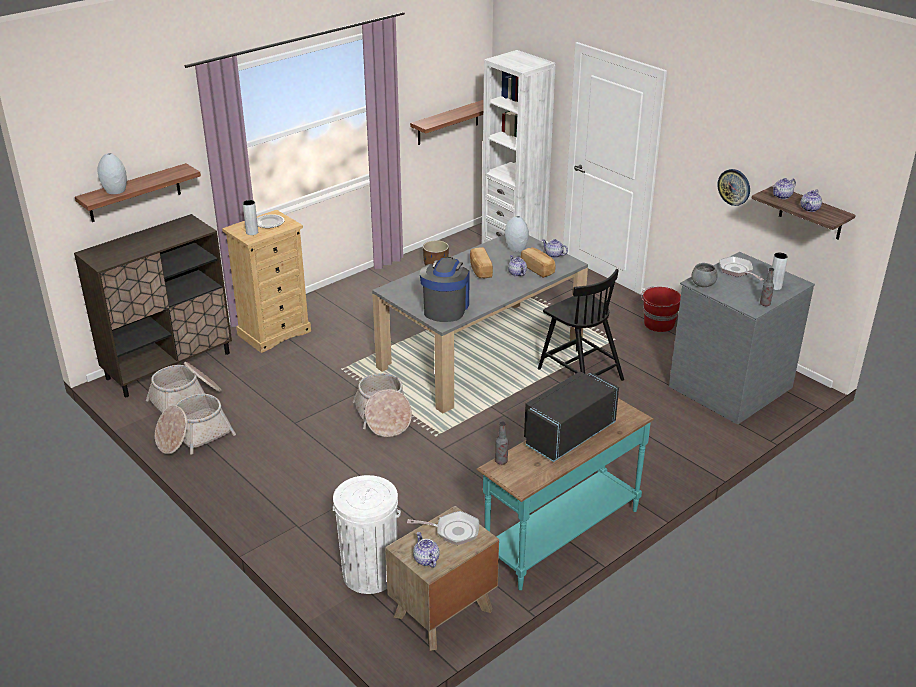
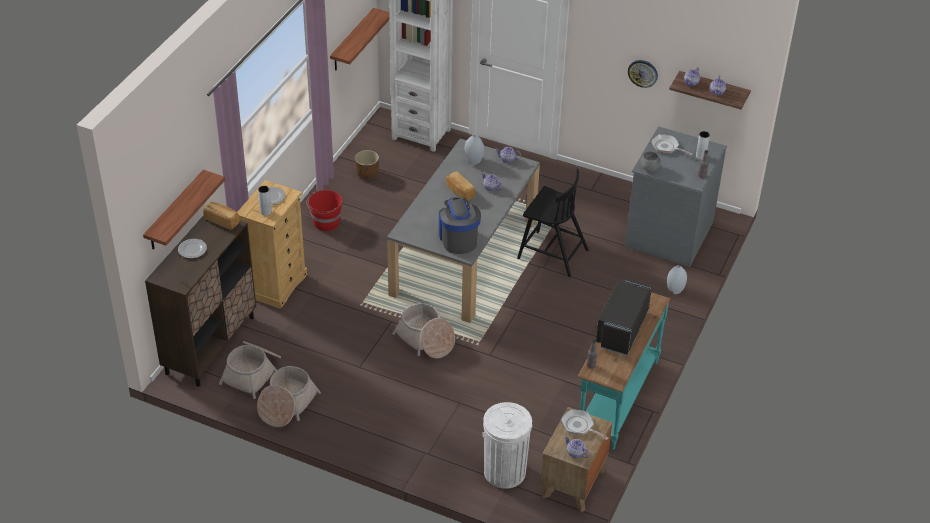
camera: 25 degrees left, 10 degrees up
(116, 191) = (173, 218): grey vase -> grey vase (675, 289)
(143, 239) = (193, 249): none -> plate
(453, 531) = (579, 426): frying pan -> frying pan turned 120 degrees counterclockwise
(538, 269) = (504, 178): bread -> bread (222, 221)
(658, 324) = (586, 187): red bucket -> red bucket (326, 223)

